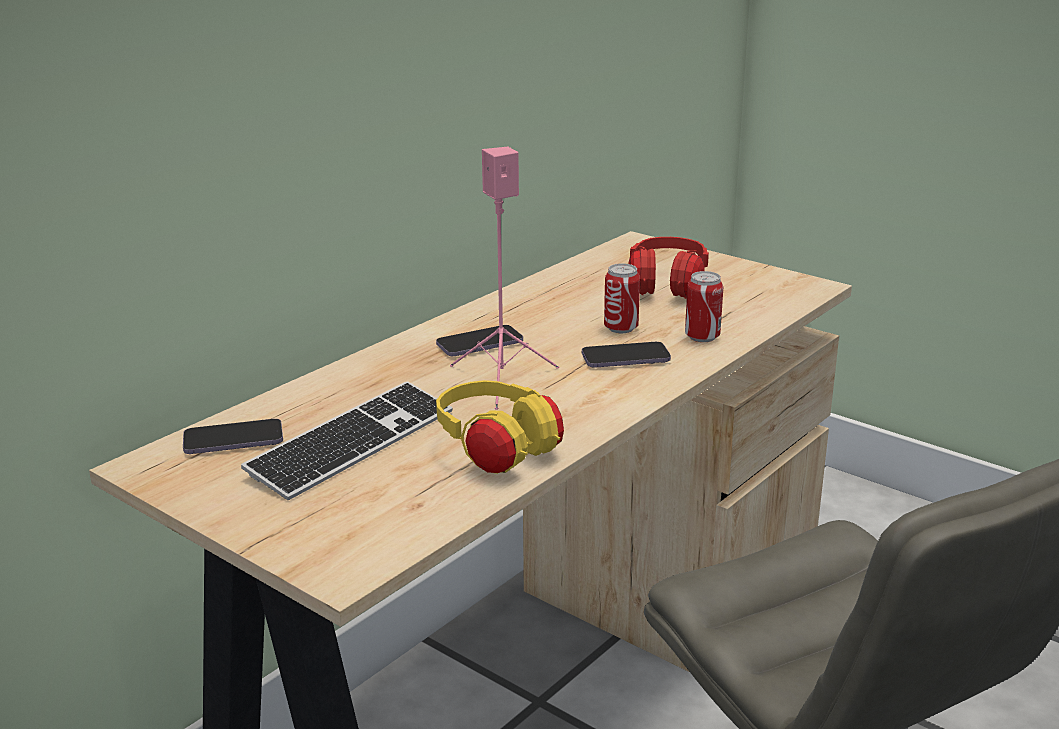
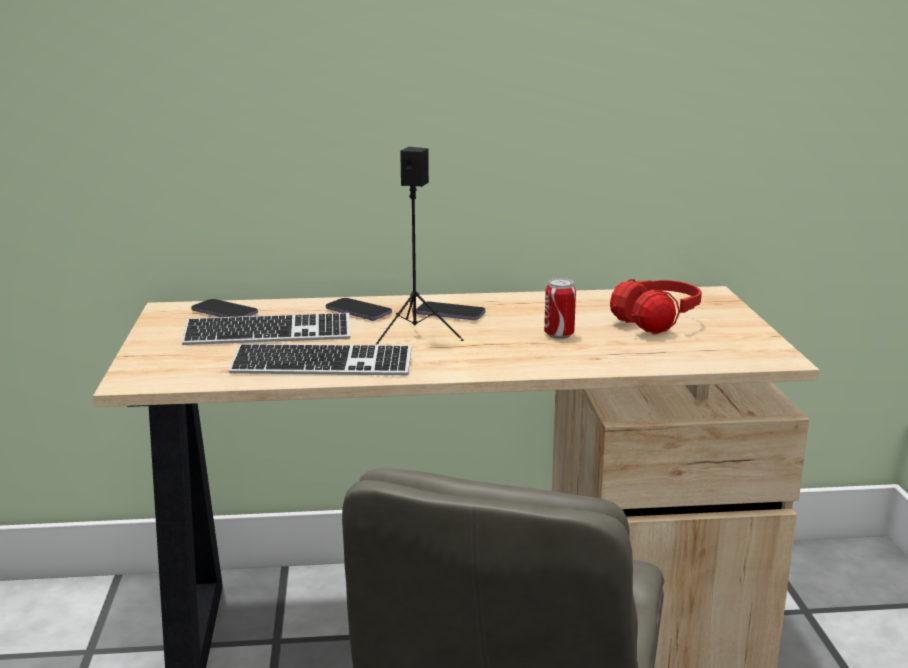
camera: 45 degrees right, 5 degrees down
(497, 452) = (322, 365): yellow headphones -> keyboard
(502, 380) = (414, 335): pink speaker -> black speaker
(625, 358) = (517, 350): phone -> phone (358, 312)
(702, 337) = (601, 357): can -> none

